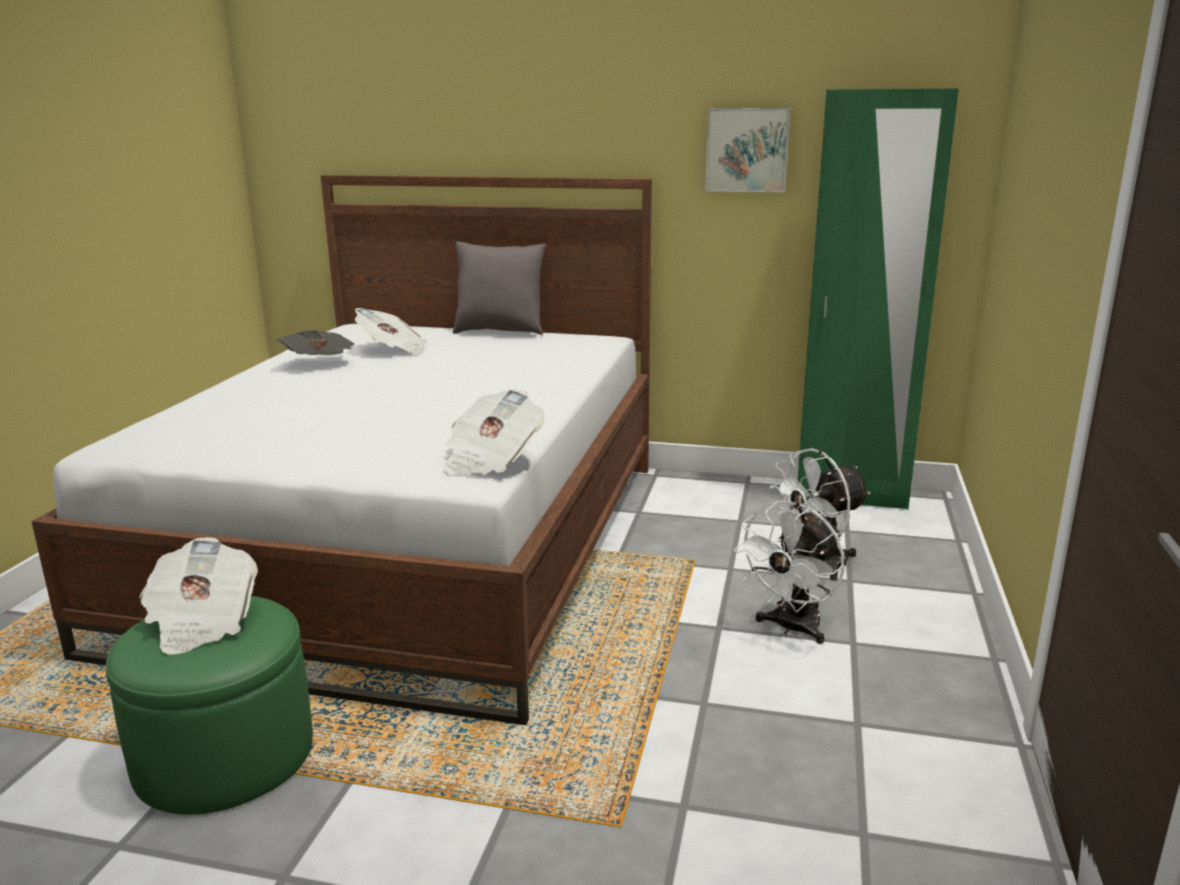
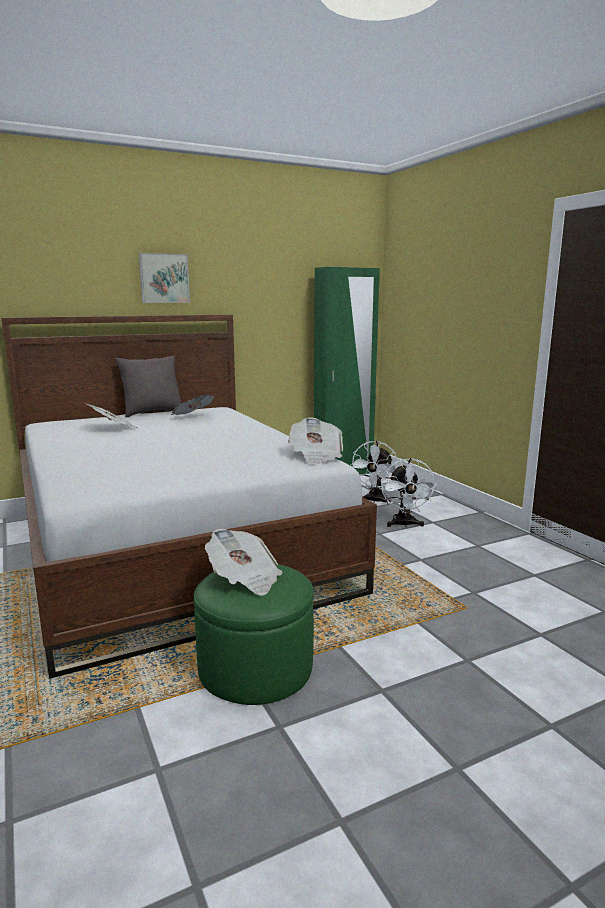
camera: 40 degrees left, 5 degrees down
(320, 364) = (86, 441): newspaper -> newspaper (193, 417)
(747, 150) = (277, 298): picture -> picture (164, 278)

